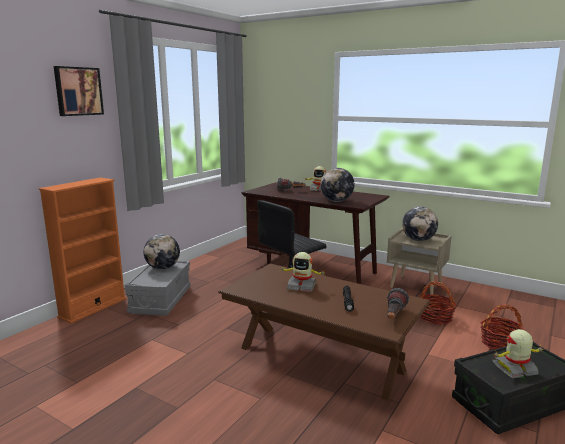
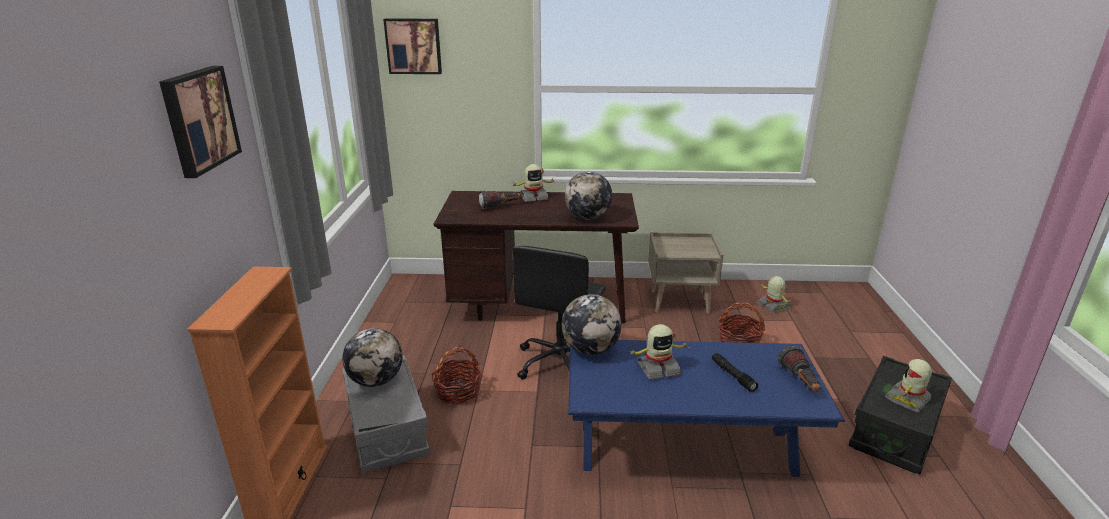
camera: 30 degrees left, 10 degrees up
(267, 90) = (414, 46): none -> picture
(320, 359) = (686, 448): brown coffee table -> blue coffee table
(418, 240) = (685, 248): globe -> globe (590, 349)
(494, 304) = (773, 306): none -> toy robot
(500, 343) = (823, 358): basket -> basket (458, 392)

